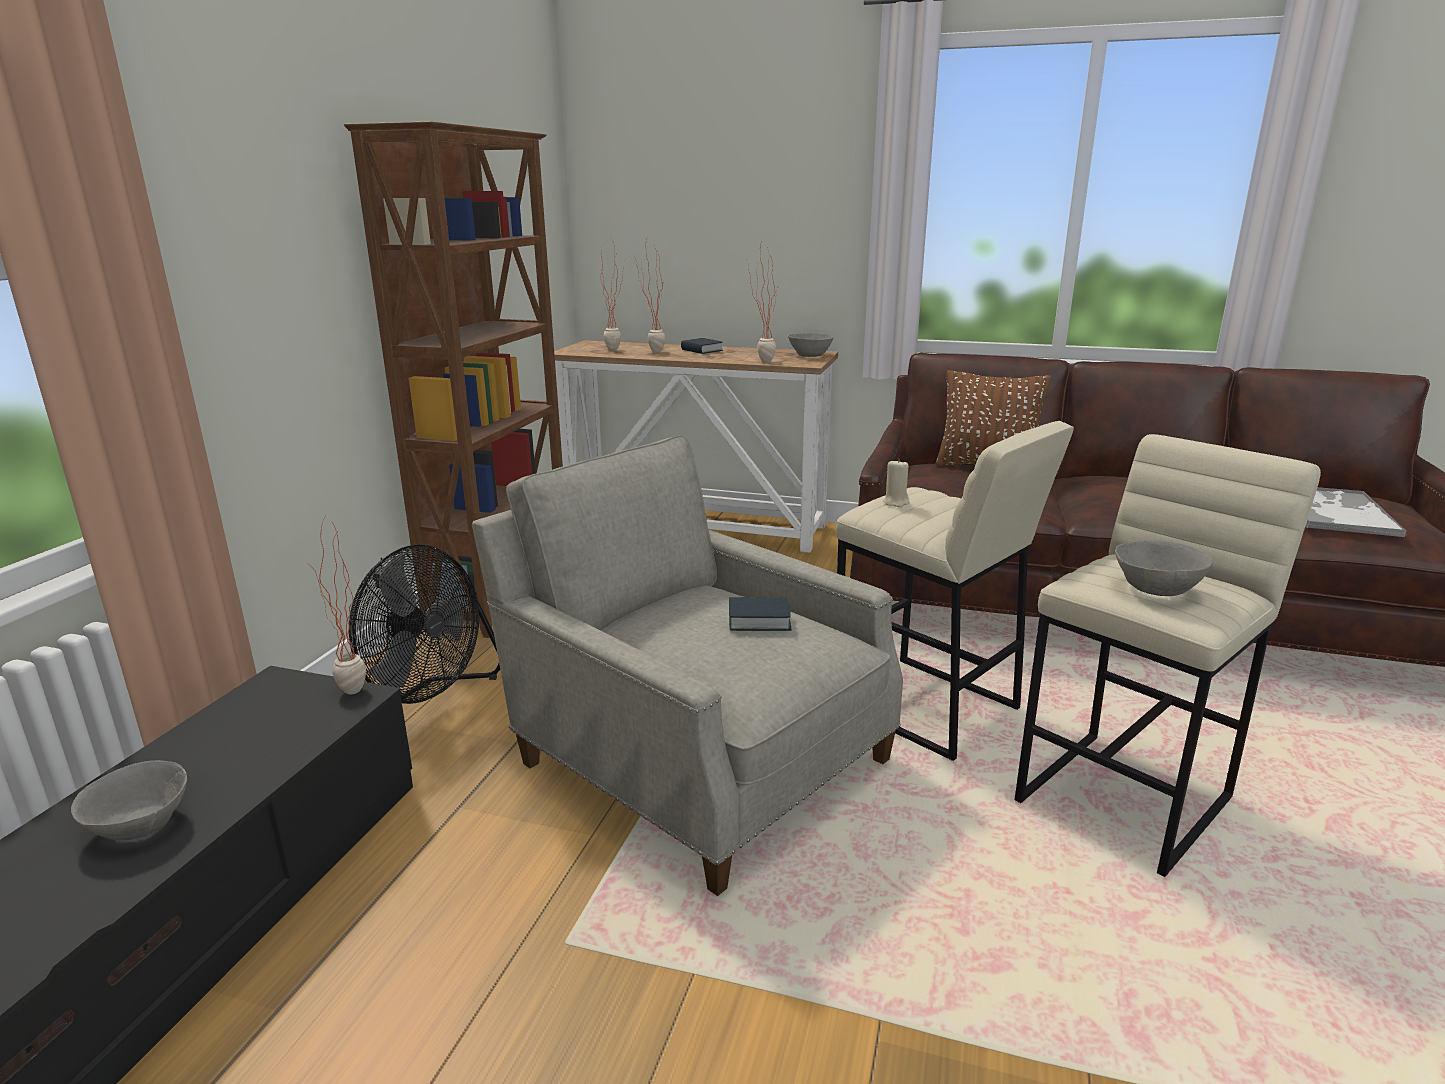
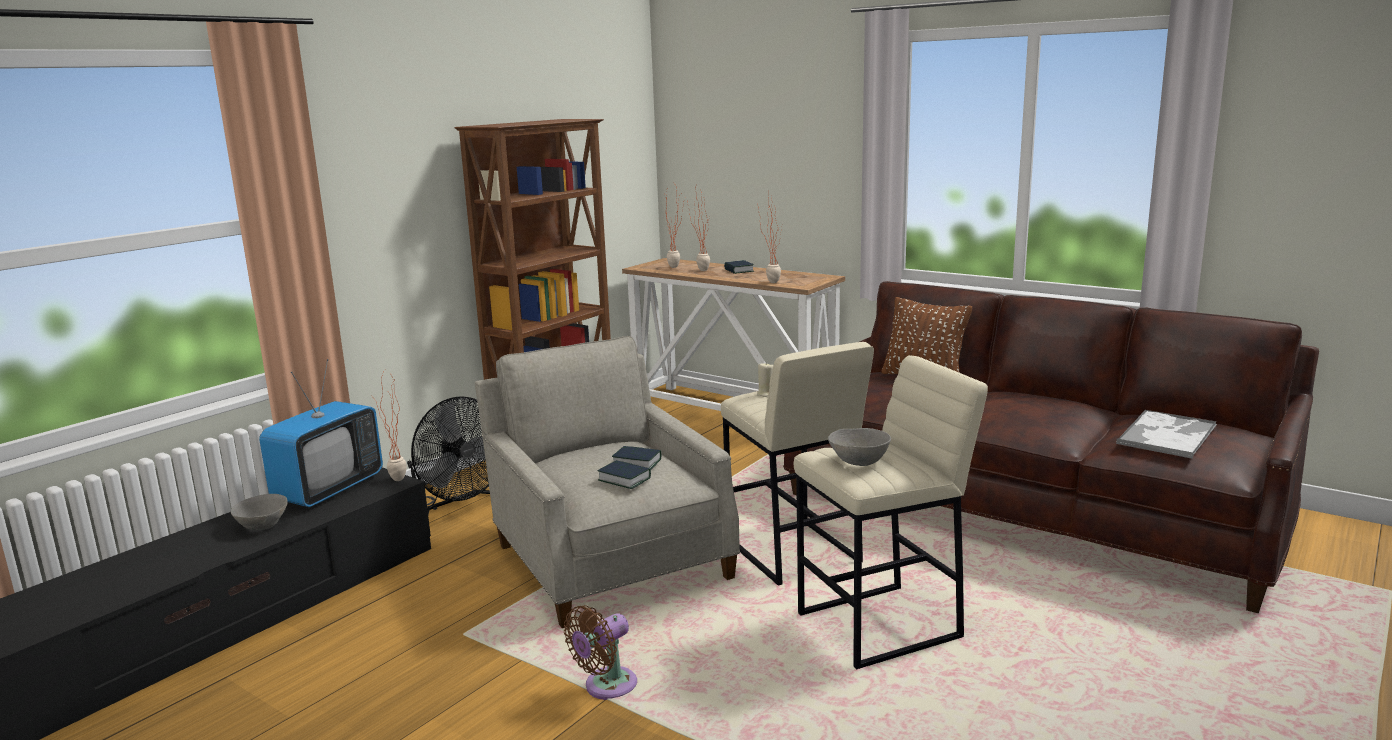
camera: 20 degrees right, 5 degrees down
(236, 728) = (329, 489): none -> television
(768, 650) = (624, 479): none -> book
(810, 355) = (816, 278): grey bowl -> none
(863, 995) = (606, 687): none -> brown fan

